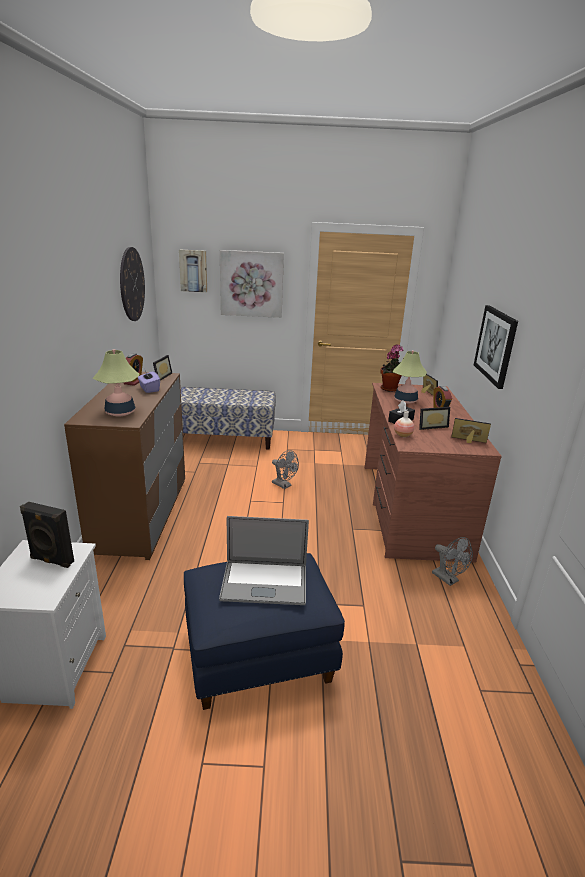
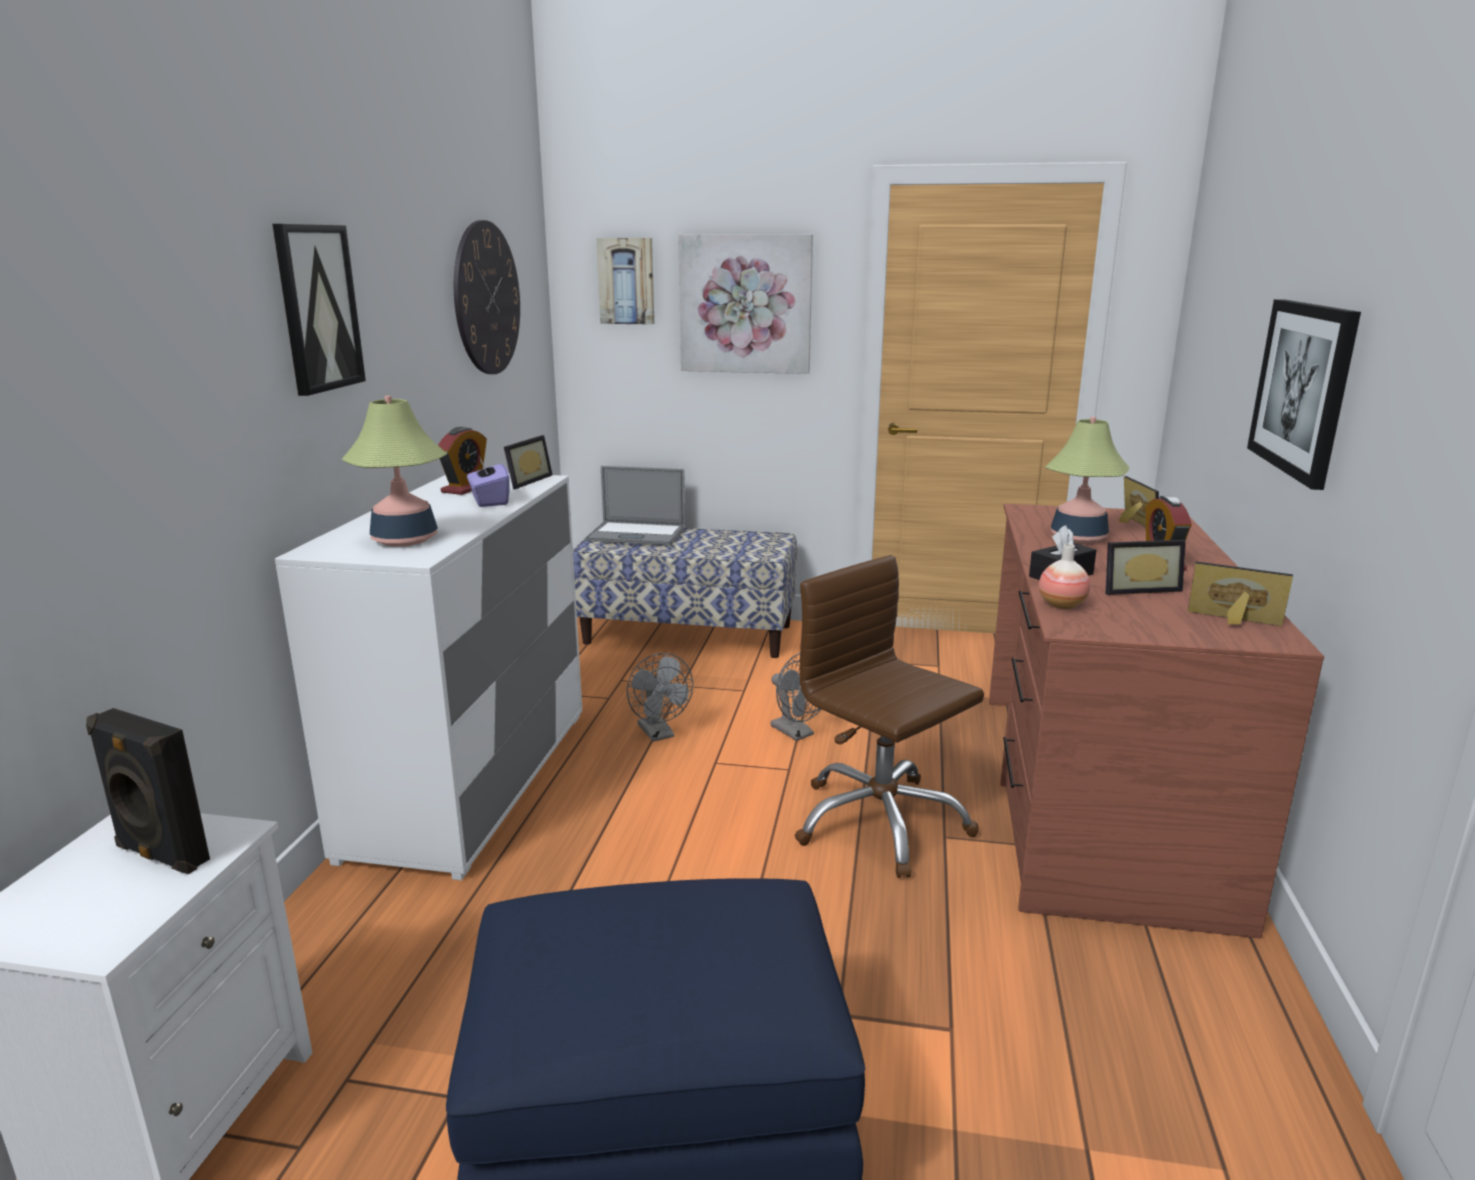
camera: 10 degrees right, 5 degrees down
(73, 305) = (318, 308): none -> picture
(141, 514) = (471, 781): brown dresser -> white dresser
(264, 582) = (664, 946): laptop -> laptop (636, 534)
(325, 524) = (879, 822): none -> brown office chair
(390, 389) = (1045, 516): potted plant -> none
(448, 579) = (1185, 978): grey fan -> grey fan (659, 734)

